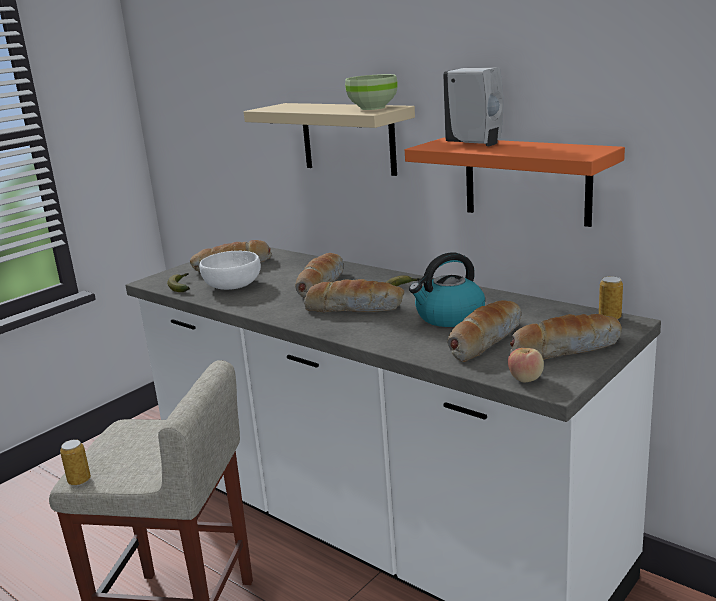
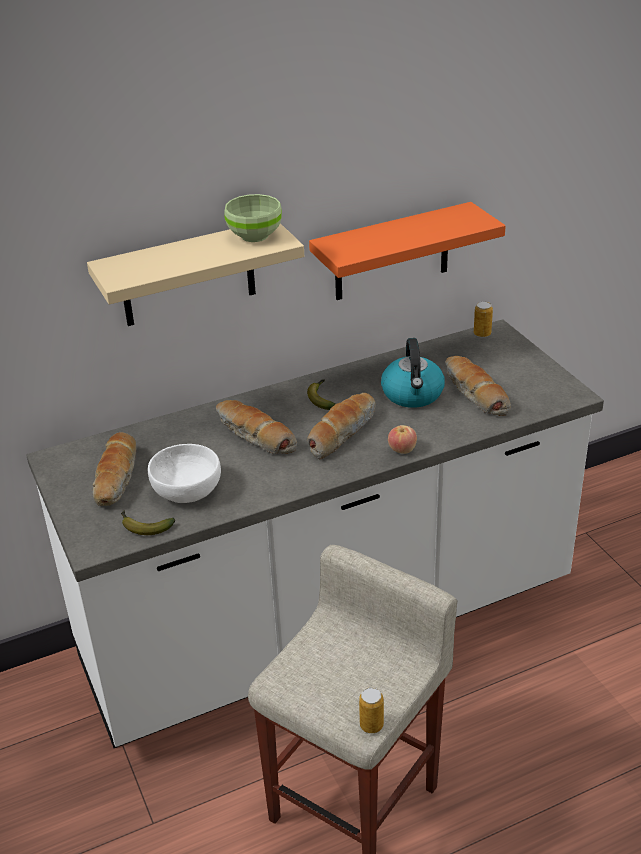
camera: 65 degrees left, 15 degrees up
(476, 144) = (372, 238): white soap dispenser -> none
(525, 378) = (554, 400): apple -> apple (402, 449)
(564, 349) = (520, 370): bread -> none

